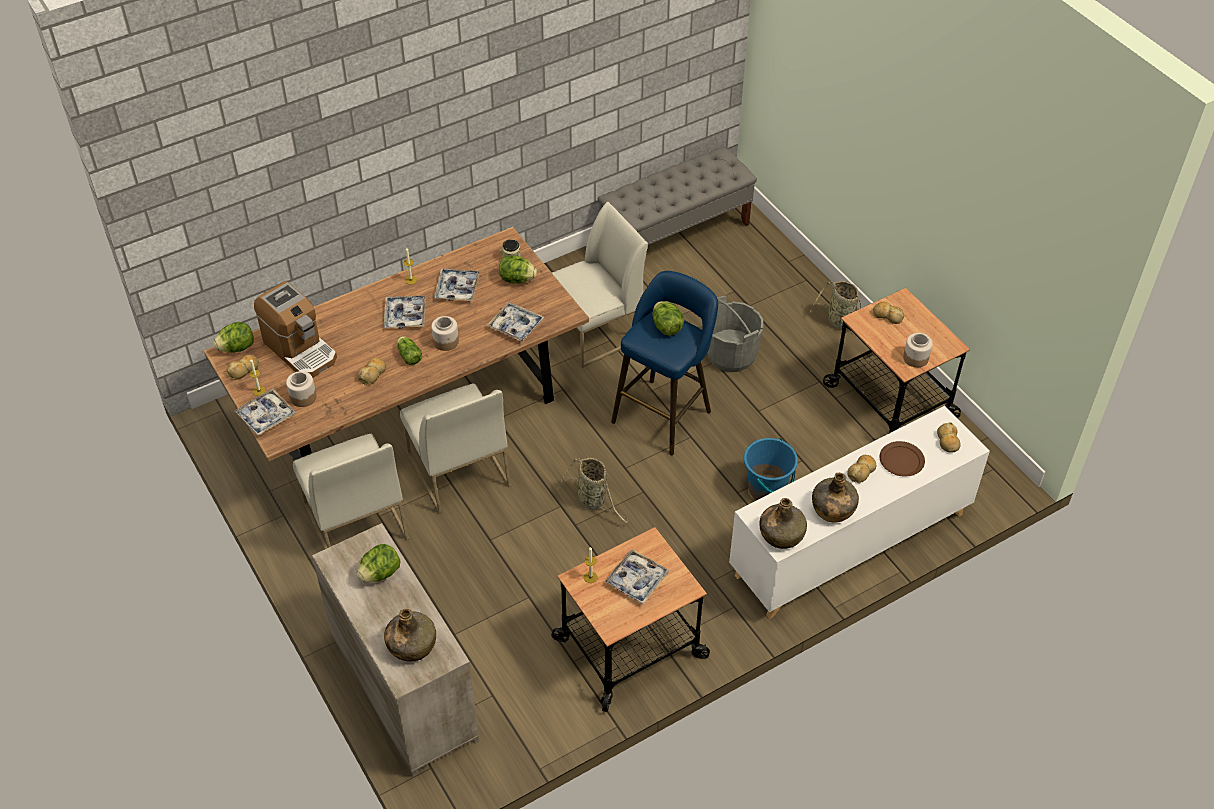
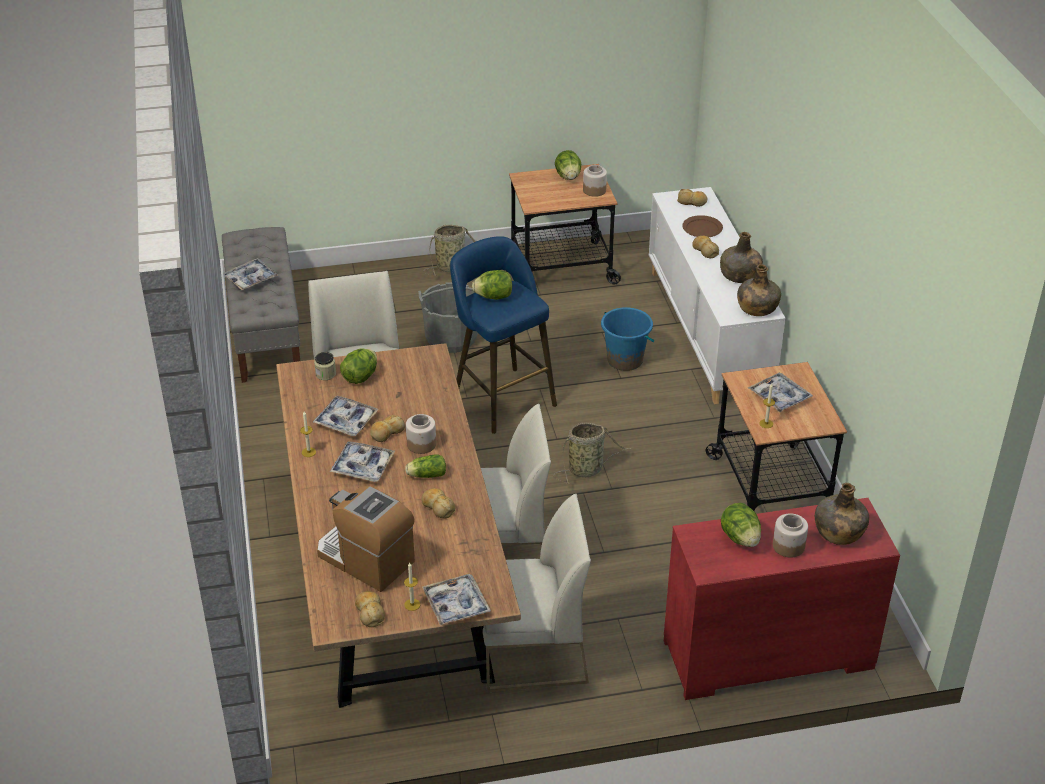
camera: 70 degrees left, 10 degrees down
(237, 348) = (328, 613): lettuce -> lettuce (568, 177)
(300, 350) = (365, 559): coffee machine -> coffee machine turned 120 degrees counterclockwise
(303, 397) = (442, 569): jar -> jar (788, 546)
(402, 689) = (767, 656): beige dresser -> red dresser
(516, 326) = (428, 392): tray -> tray (250, 279)
(887, 316) = (537, 190): bread -> bread (387, 433)

